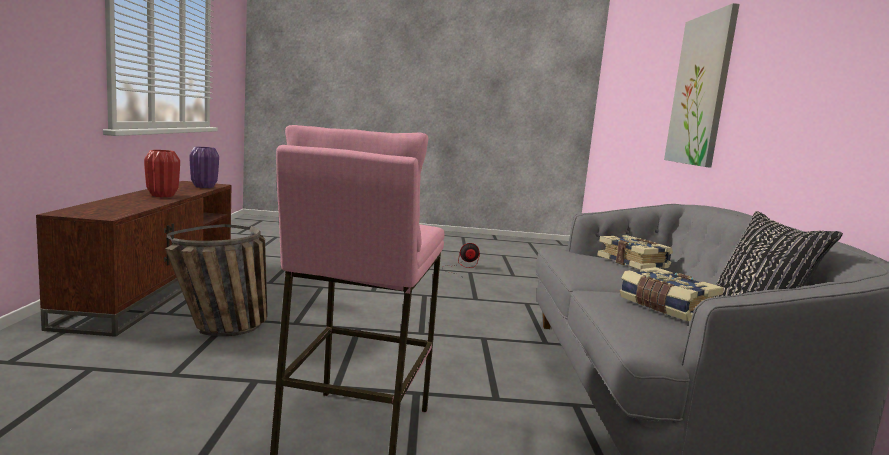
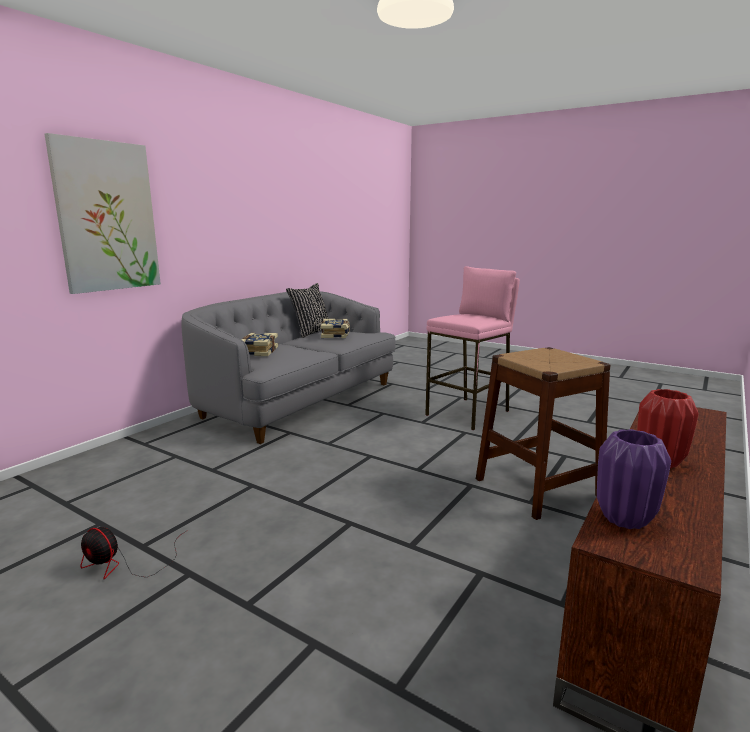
camera: 145 degrees left, 5 degrees up
(223, 331) = (537, 487): basket -> brown stool

